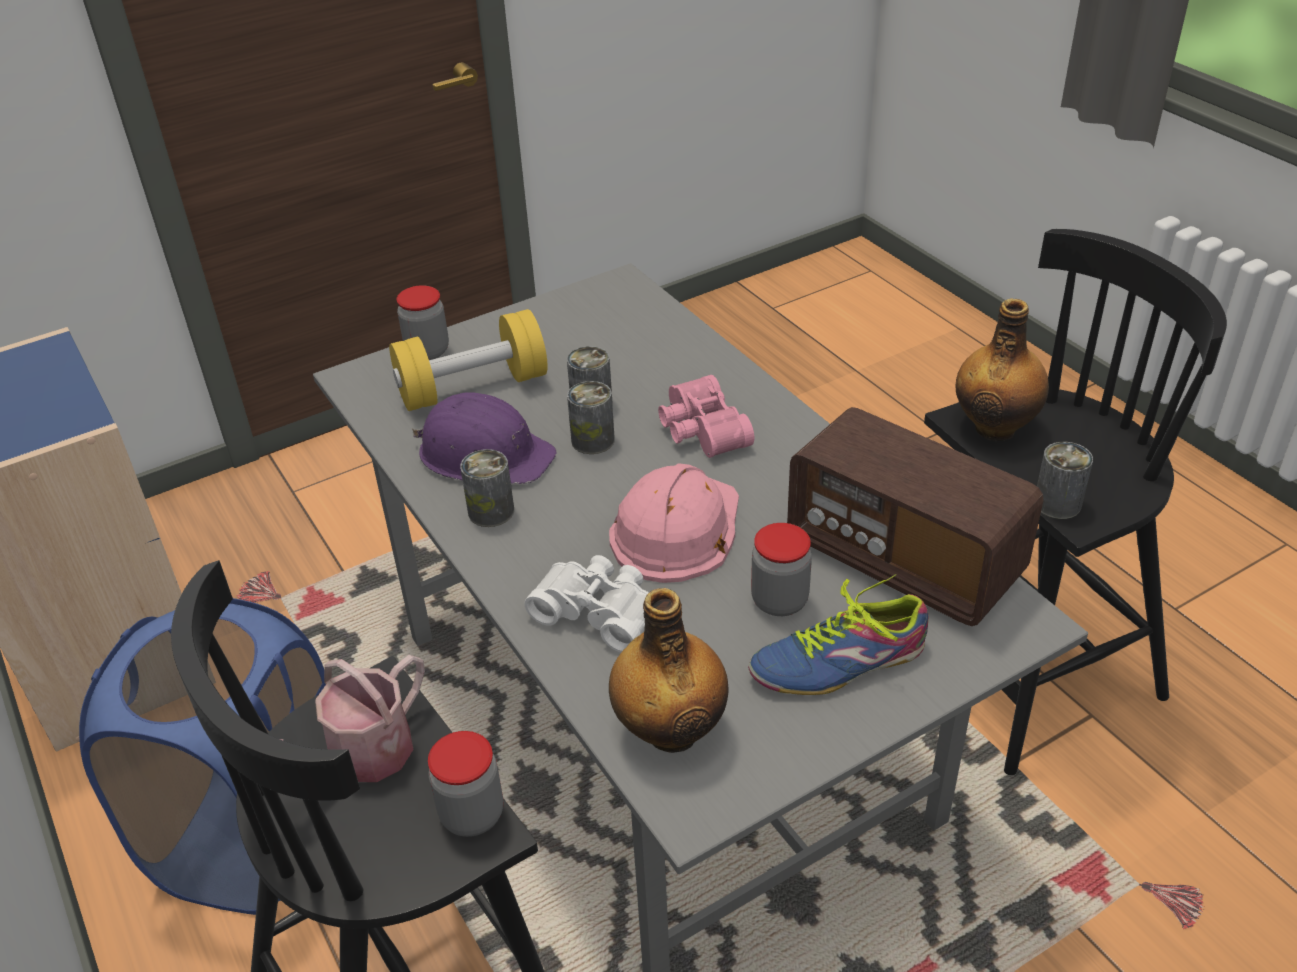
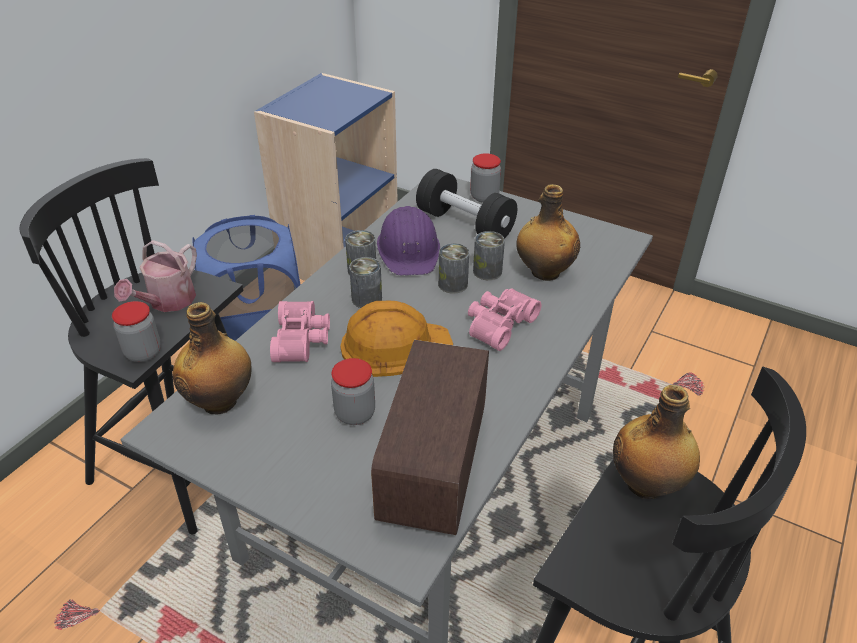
camera: 60 degrees right, 0 degrees up
(361, 758) = (167, 302): watering can -> watering can turned 75 degrees counterclockwise
(473, 387) = (465, 224): yellow dumbbell -> black dumbbell
(599, 611) = (303, 339): white binoculars -> pink binoculars
(632, 362) = (544, 272): none -> bottle
(676, 528) = (395, 345): pink hard hat -> orange hard hat
(839, 662) = (312, 460): shoe -> none
(1057, 503) = (579, 550): can -> can (366, 299)

